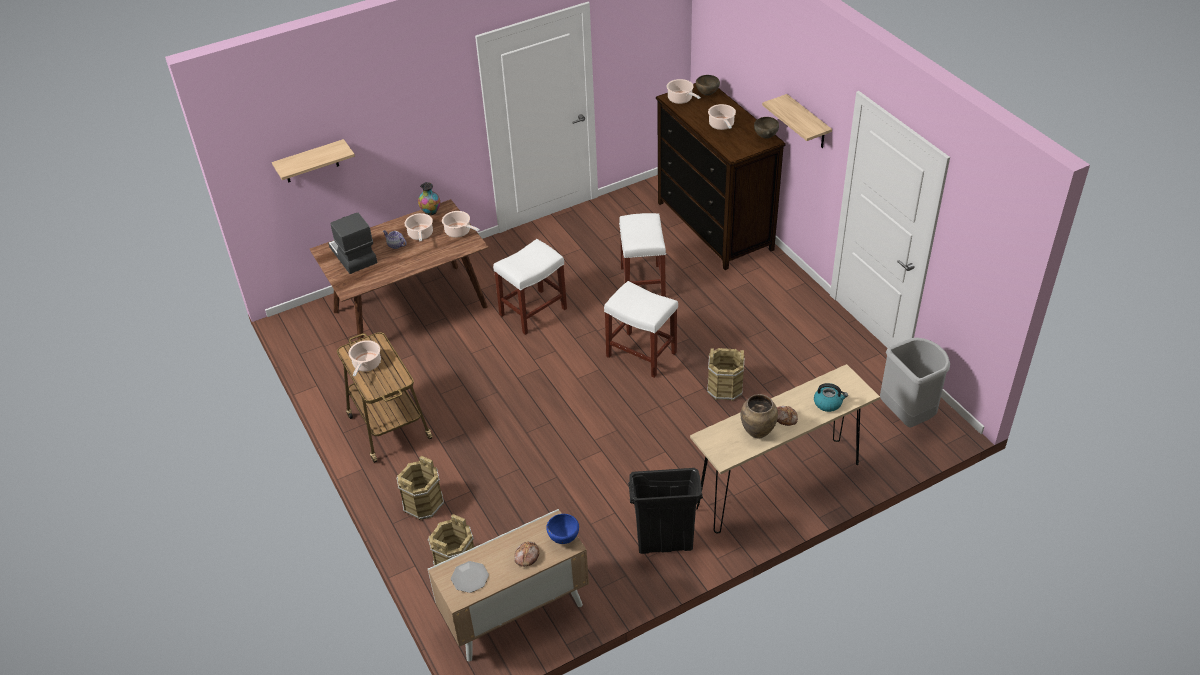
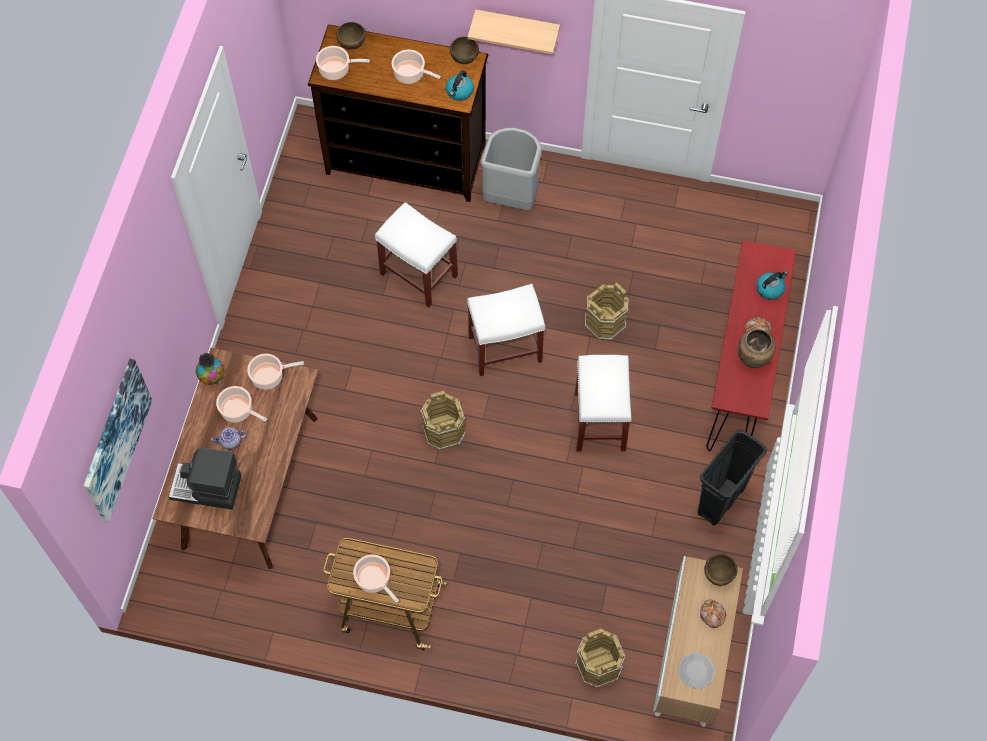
camera: 50 degrees left, 20 degrees up
(310, 162) = (116, 440): shelf -> picture
(423, 503) = (509, 644): brown bucket -> brown bucket (443, 431)
(533, 311) = (363, 385): white stool -> white stool (599, 420)
(563, 539) = (718, 576): blue bowl -> brown bowl
(739, 149) = (459, 92): none -> kettle
(778, 486) = (740, 375): beige console table -> red console table
(908, 415) = (757, 229): grey trash can -> grey trash can (511, 197)

